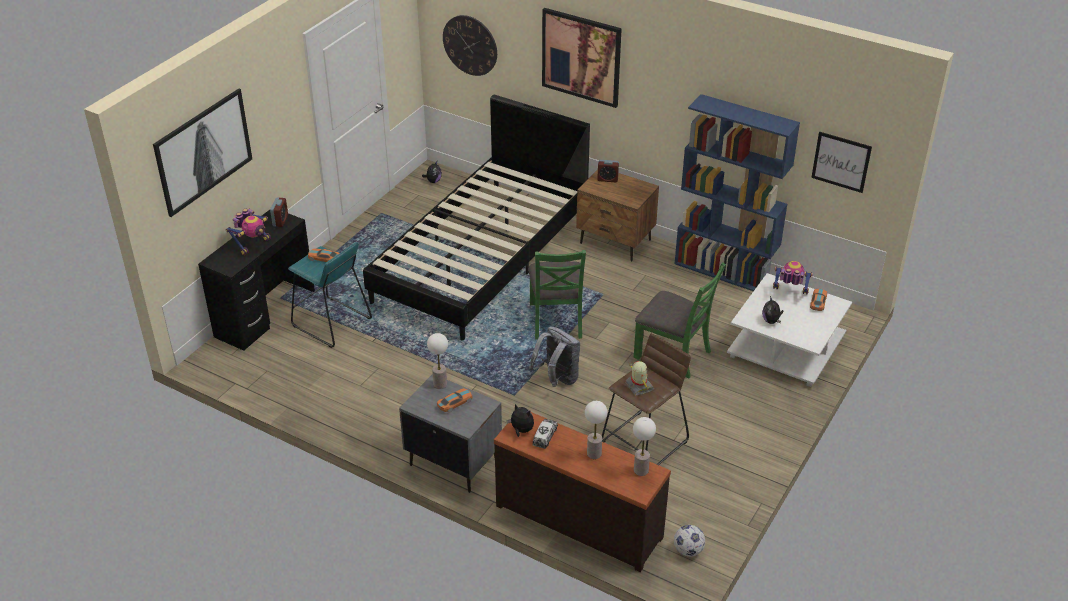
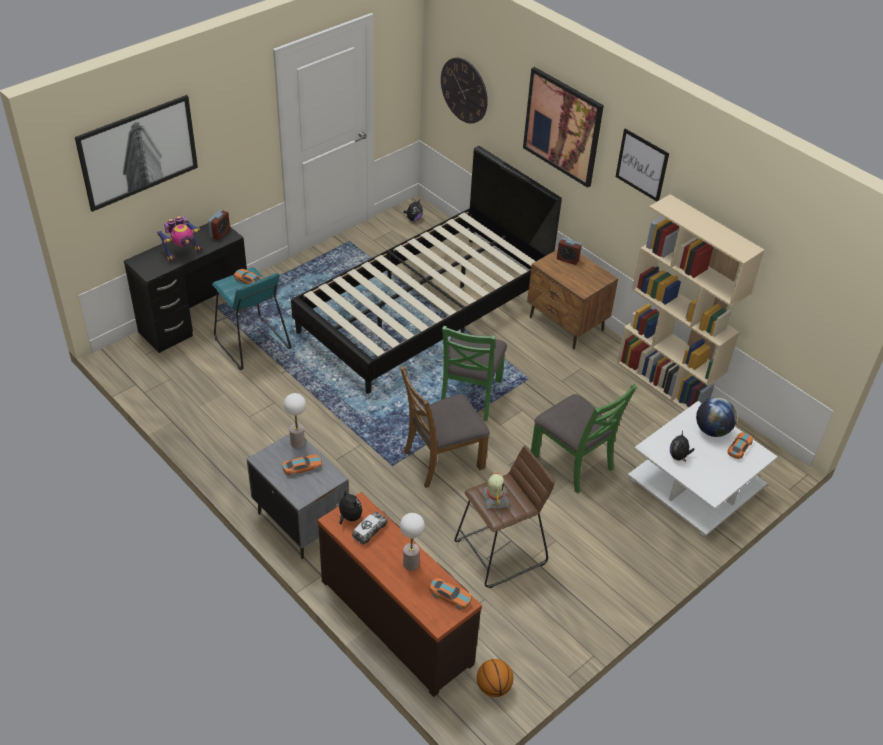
camera: 15 degrees right, 5 degrees up
(557, 379) = (442, 459): grey backpack -> brown chair
(641, 470) = (450, 596): table lamp -> toy car
(688, 550) = (493, 687): football -> basketball
(725, 272) = (666, 384): blue bookcase -> beige bookcase
(789, 293) = (712, 430): toy robot -> globe
(841, 162) = (801, 303): picture -> picture (642, 165)

